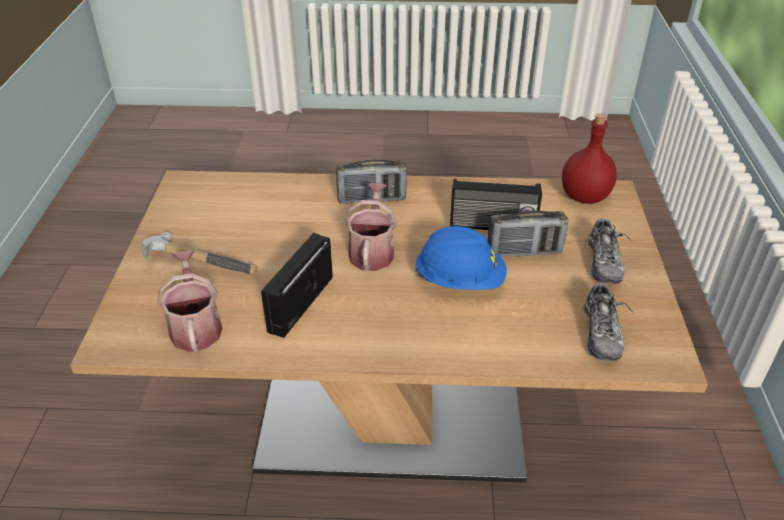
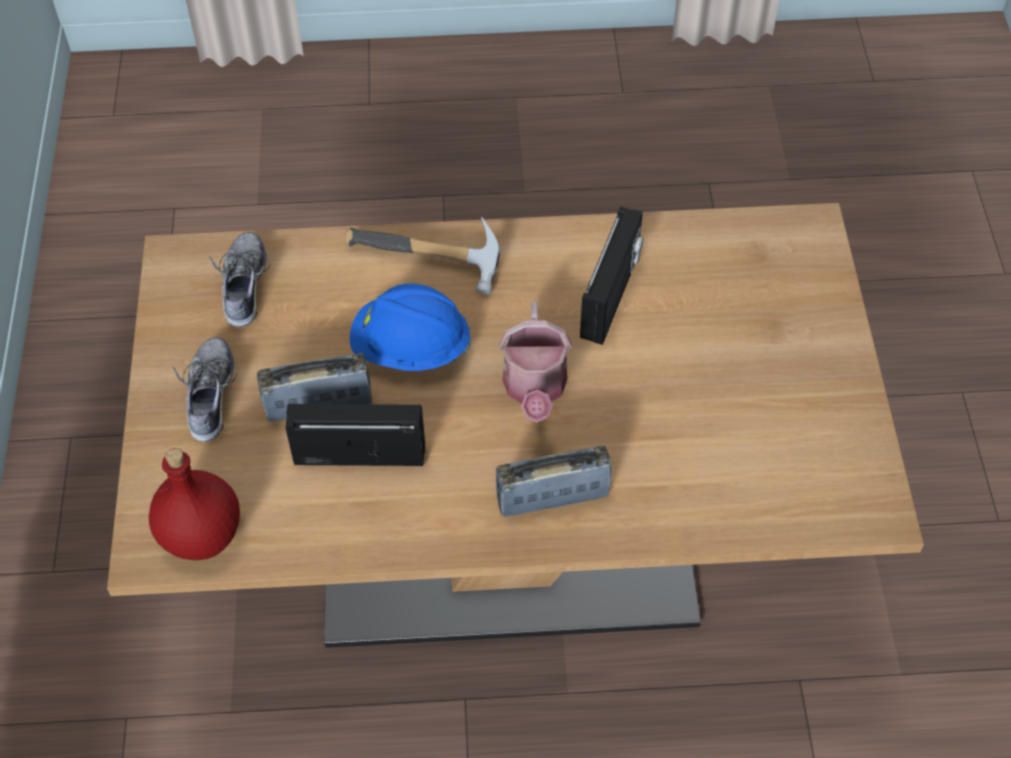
camera: 175 degrees right, 15 degrees up
(195, 326) = (725, 256): watering can -> none
(199, 262) = (767, 350): hammer -> hammer (428, 264)

